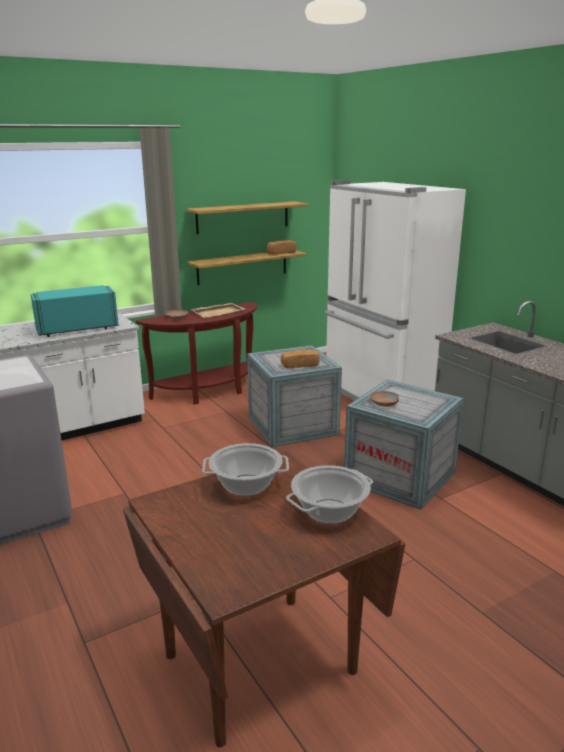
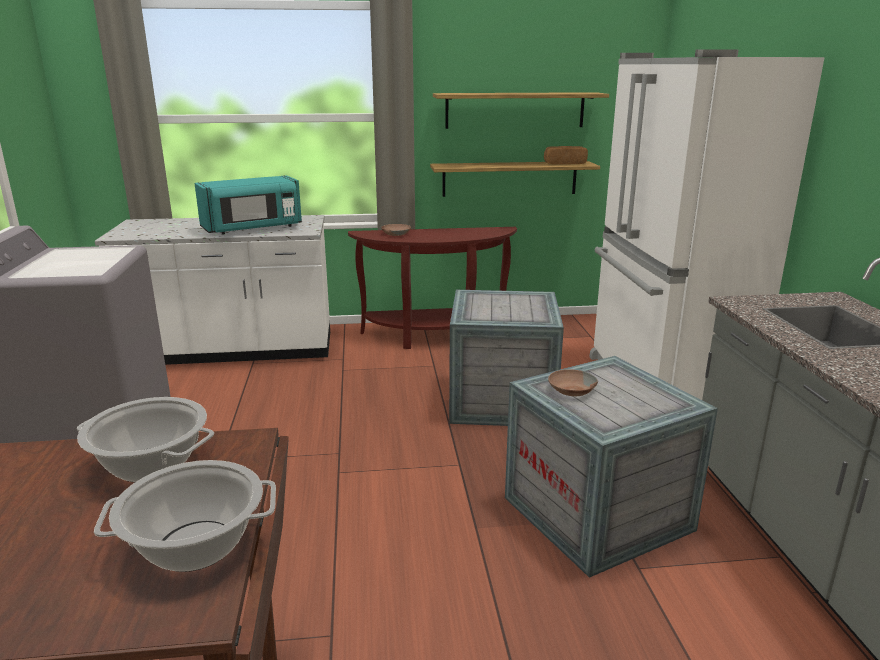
camera: 25 degrees right, 0 degrees up
(77, 328) = (253, 228): turquoise microwave -> turquoise microwave turned 150 degrees clockwise
(218, 312) = (455, 233): beige tray -> none
(299, 365) = (506, 315): bread -> none

